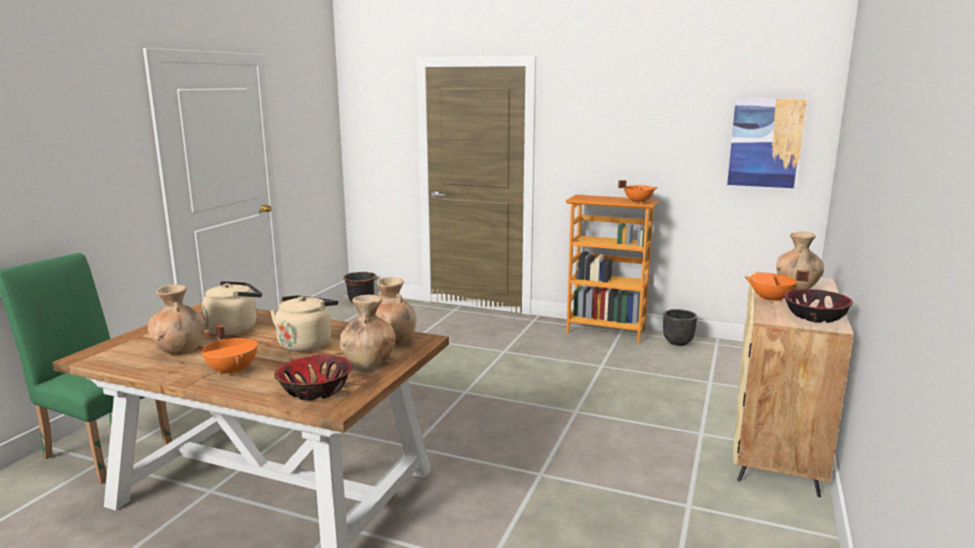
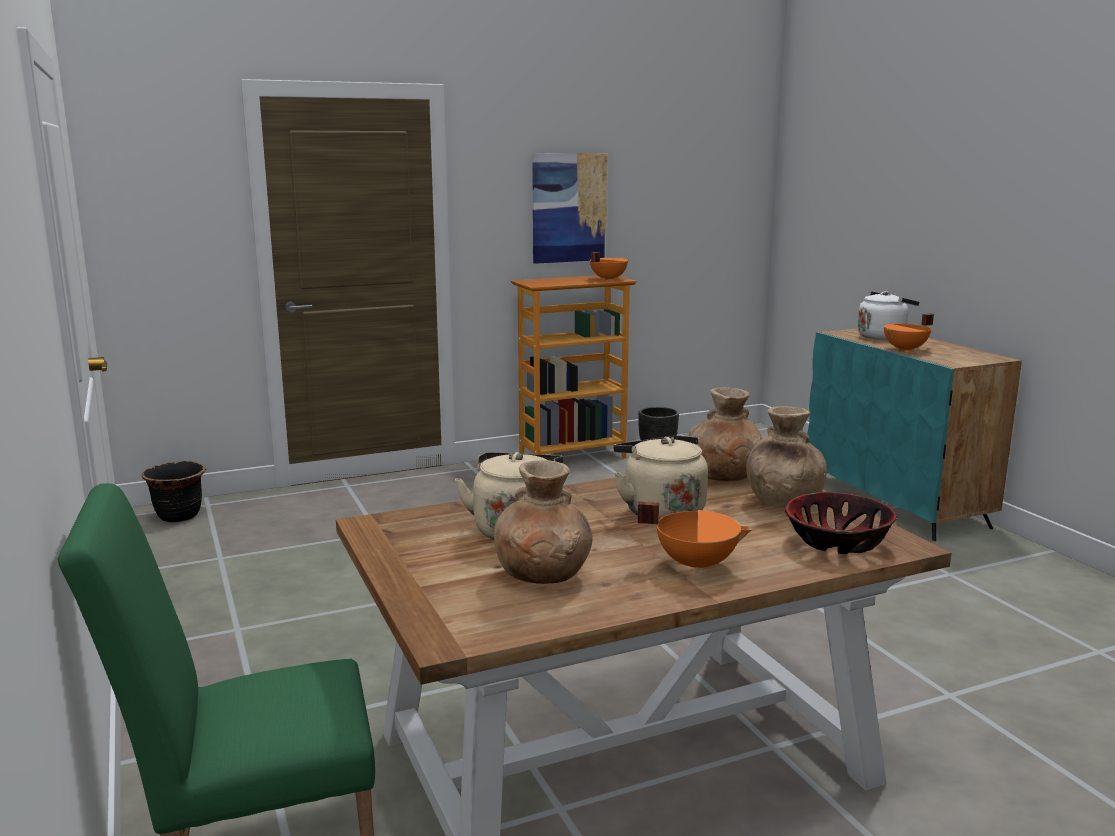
camera: 45 degrees left, 0 degrees up
(765, 143) = (715, 195): picture -> picture (569, 208)
(777, 443) = (896, 503): beige cabinet -> turquoise cabinet
(797, 286) = (883, 336): brown vase -> white kettle
(815, 317) = (968, 355): bowl -> none

